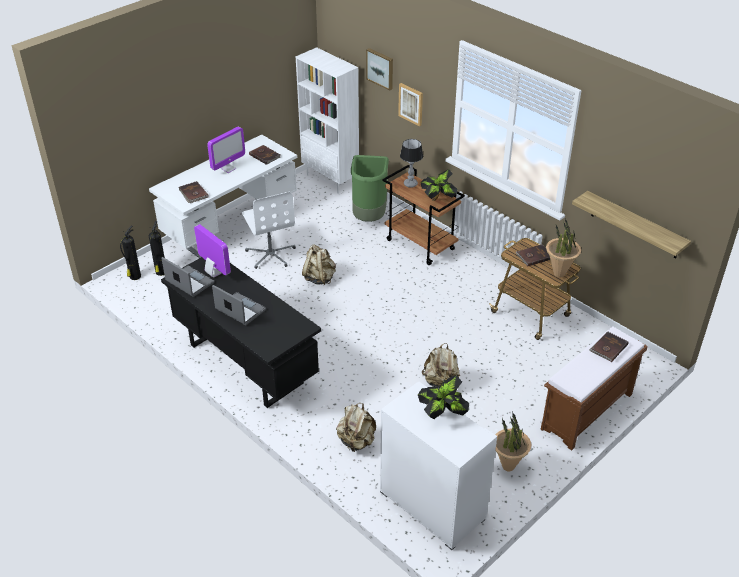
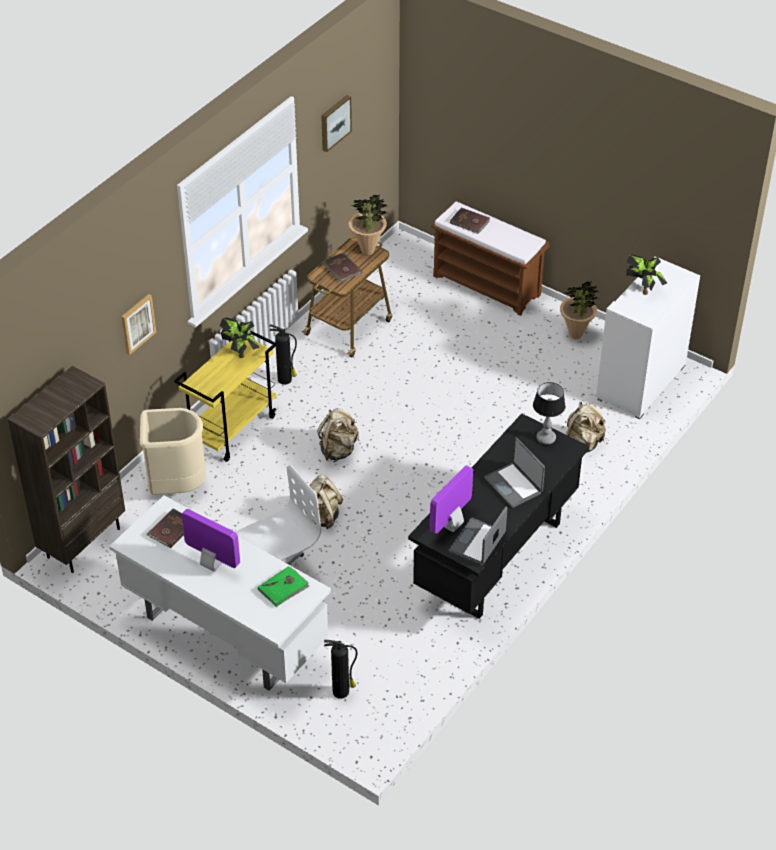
camera: 100 degrees left, 5 degrees up
(134, 277) = (358, 720): fire extinguisher -> fire extinguisher (285, 380)
(193, 193) = (283, 588): brown book -> green book
(240, 310) = (514, 485): laptop -> laptop turned 60 degrees counterclockwise
(331, 180) = (83, 542): white bookcase -> brown bookcase
(369, 217) = (176, 486): green trash can -> beige trash can
(380, 68) = (93, 333): picture -> picture (334, 122)
(410, 184) = (209, 381): table lamp -> table lamp (546, 438)
(421, 245) = (232, 428): brown cart -> yellow cart
(441, 382) = (476, 389): beige backpack -> beige backpack (338, 450)
(635, 225) = (353, 155): shelf -> none

